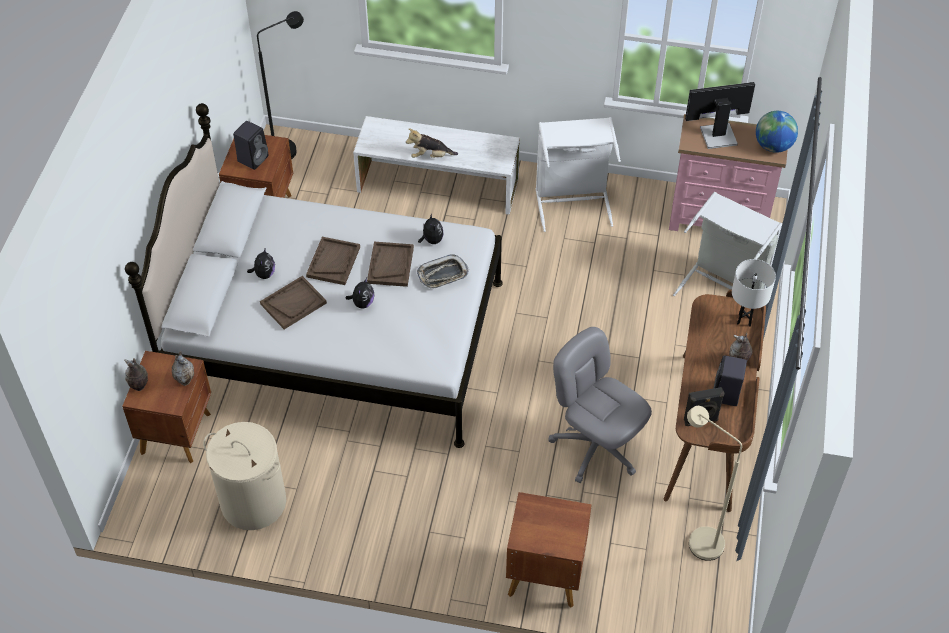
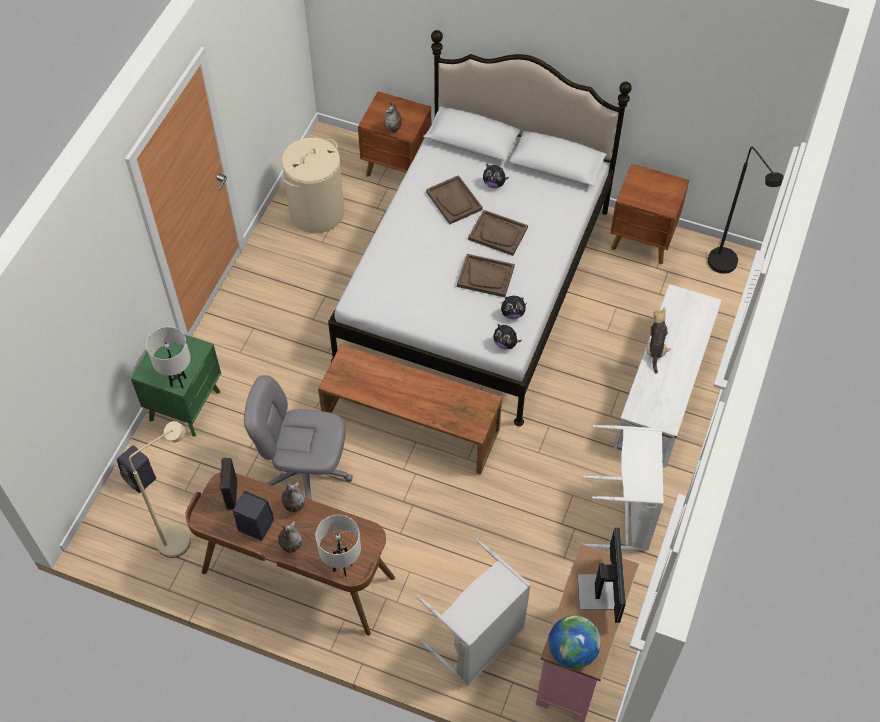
camera: 100 degrees right, 5 degrees up
(139, 386) = (394, 101): vase -> vase (294, 507)
(253, 158) = (649, 190): black speaker -> black speaker (141, 479)
(362, 303) = (443, 250): plush toy -> plush toy (505, 343)
(442, 275) = (465, 316): tray -> none
(518, 366) = (412, 424): none -> brown bench
(544, 574) = (186, 405): brown nightstand -> green nightstand
(574, 513) = (178, 382): none -> white table lamp
(596, 445) = (305, 473): grey office chair -> grey office chair turned 135 degrees counterclockwise

